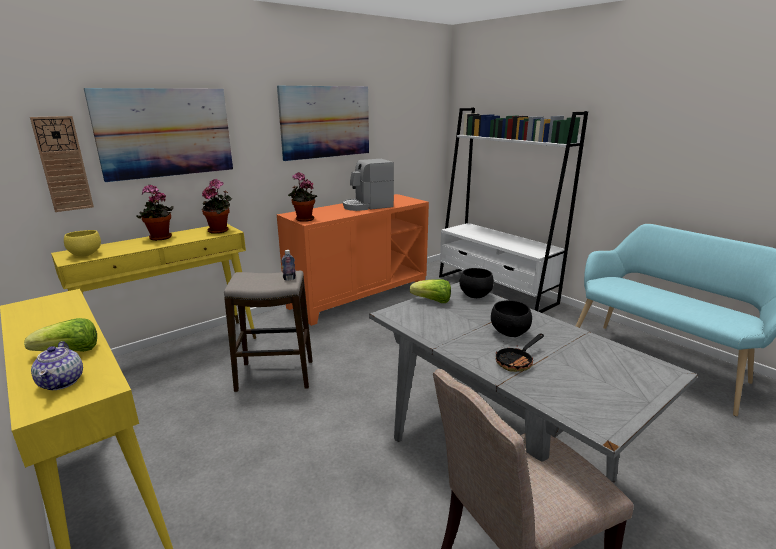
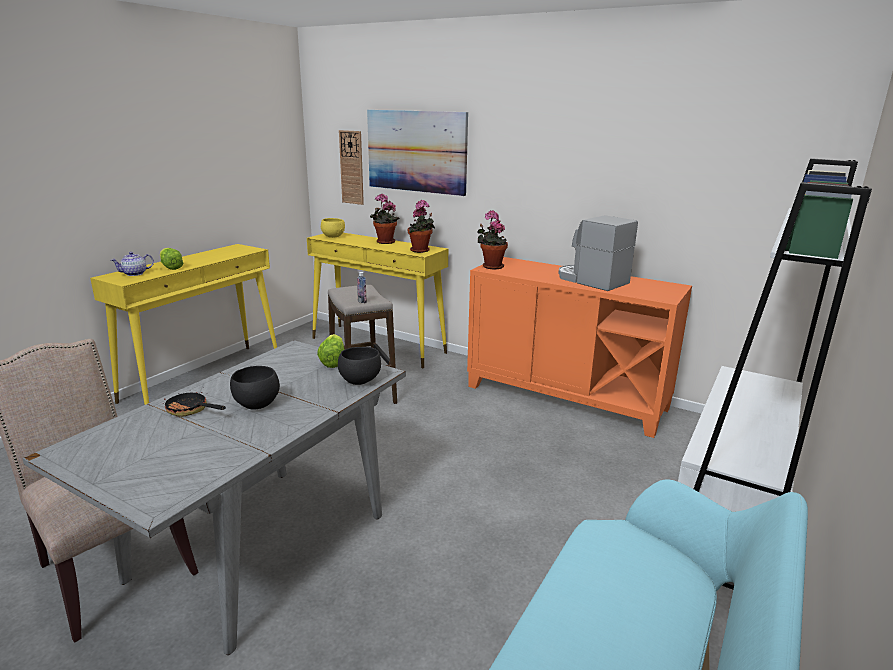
camera: 70 degrees right, 0 degrees up
(325, 122) = (585, 158): picture -> none

